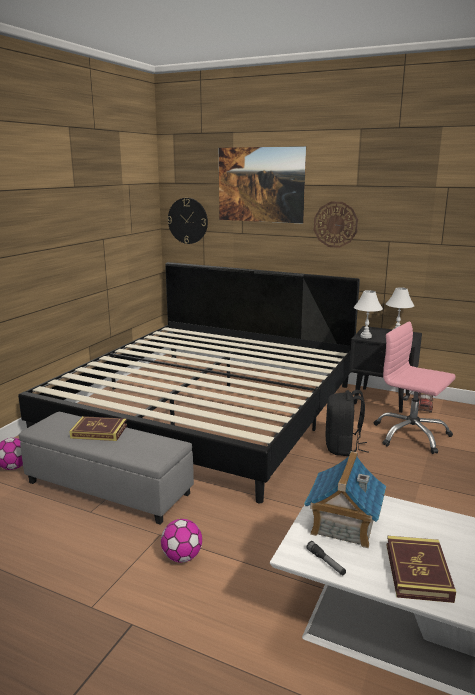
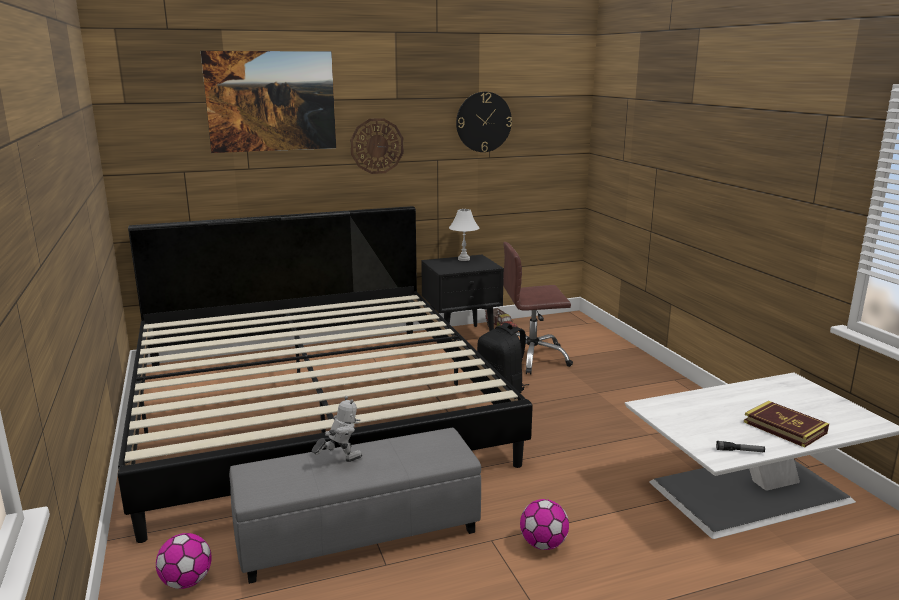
camera: 45 degrees left, 0 degrees up
(99, 431) = (340, 461): book -> toy robot
(188, 221) = (156, 159): wall clock -> wall clock (483, 122)
(343, 524) = (700, 423): toy house -> none
(365, 336) = (446, 269): white table lamp -> none
(411, 435) = (531, 358): pink office chair -> brown office chair

